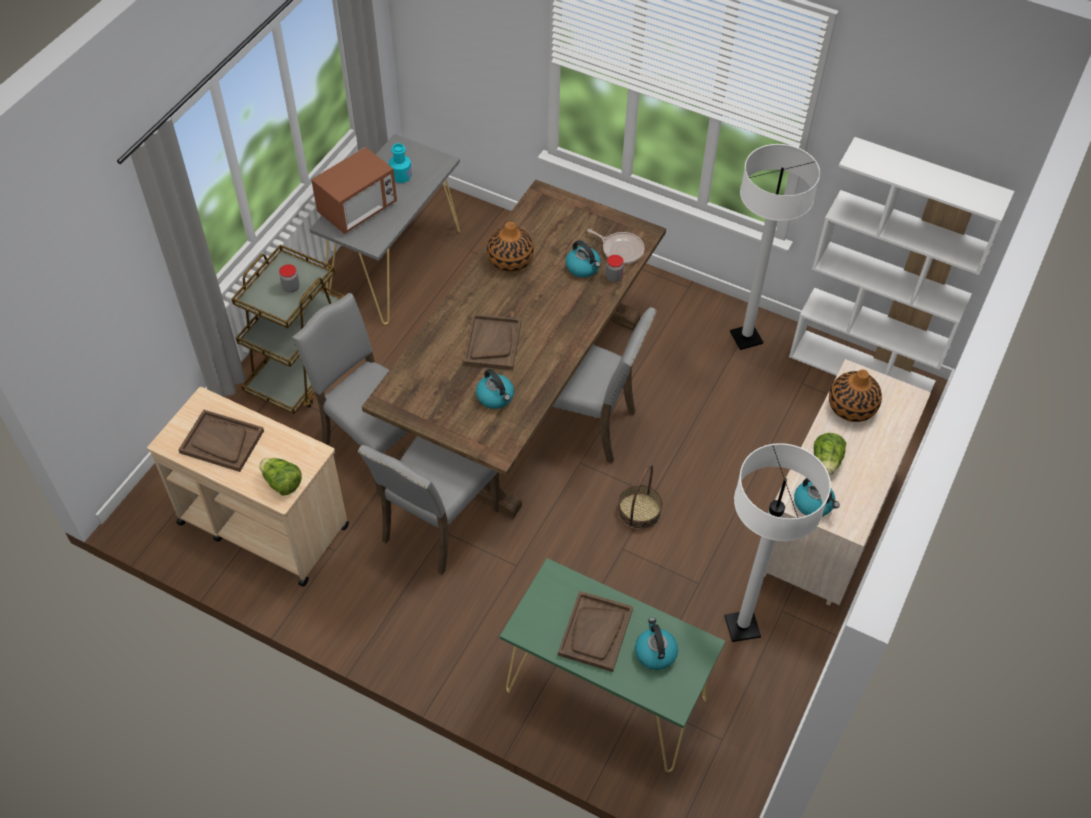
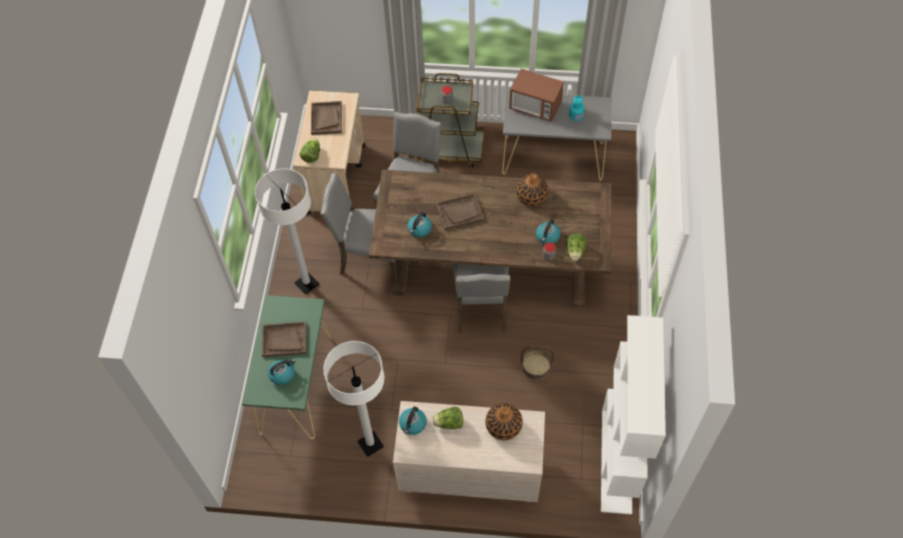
camera: 70 degrees right, 5 degrees up
(620, 249) = (575, 252): frying pan -> lettuce
(639, 511) = (429, 359): basket -> basket (536, 367)
(746, 338) = (604, 377): white floor lamp -> white floor lamp (307, 284)

